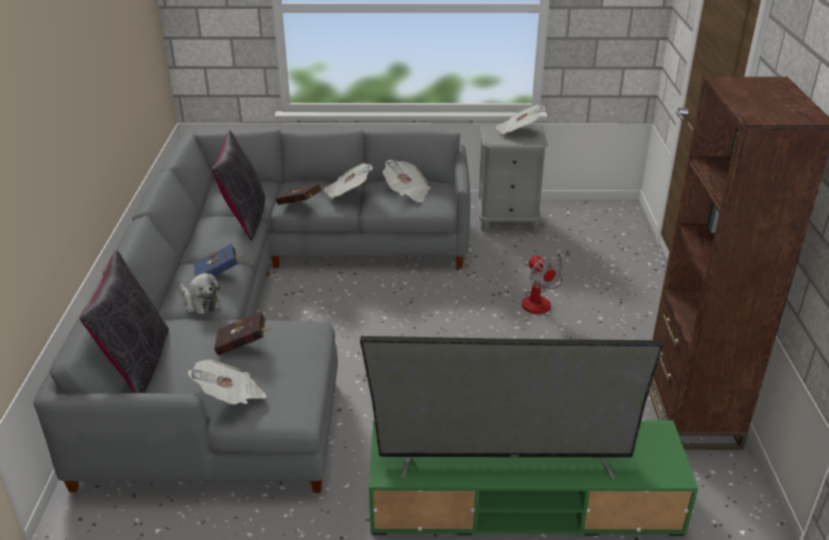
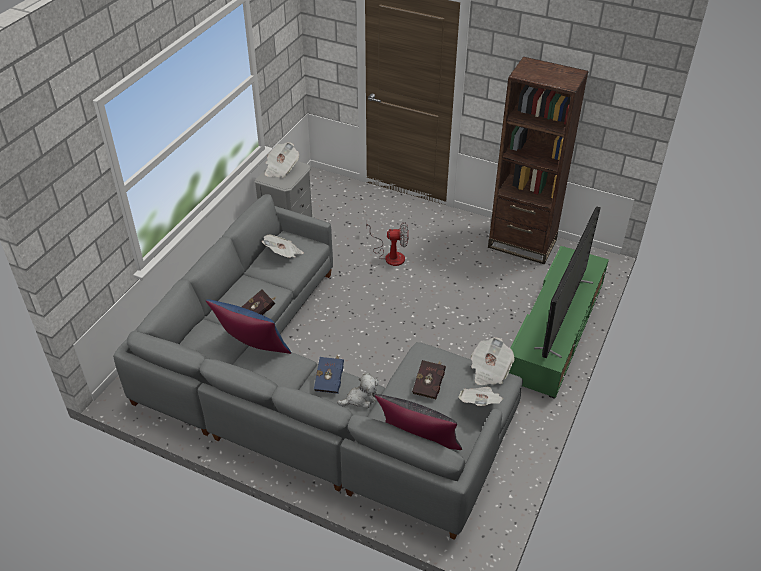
camera: 65 degrees left, 10 degrees up
(244, 218) = (252, 349): black pillow -> blue pillow
(347, 192) = (261, 283): newspaper -> newspaper (489, 370)

